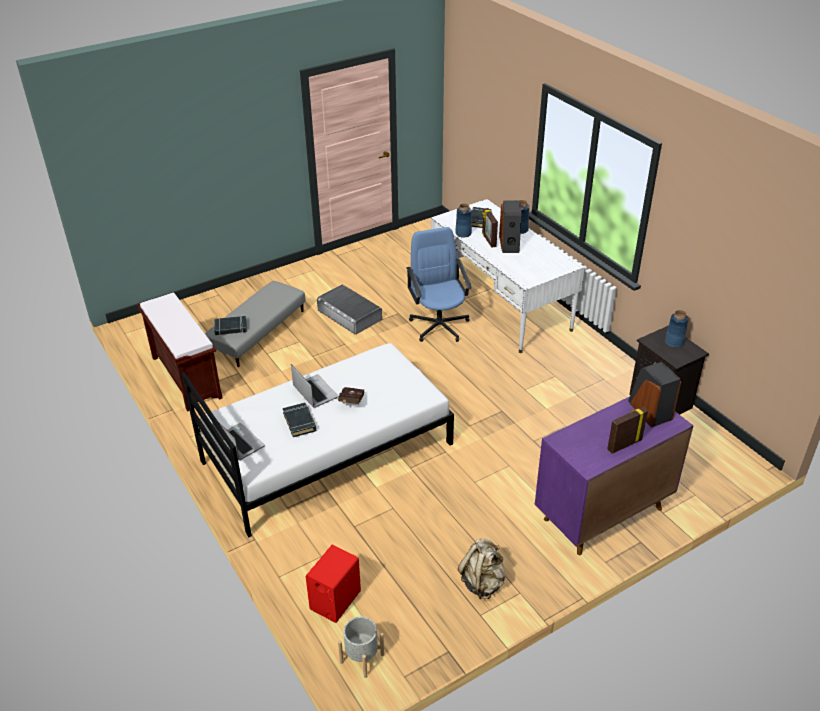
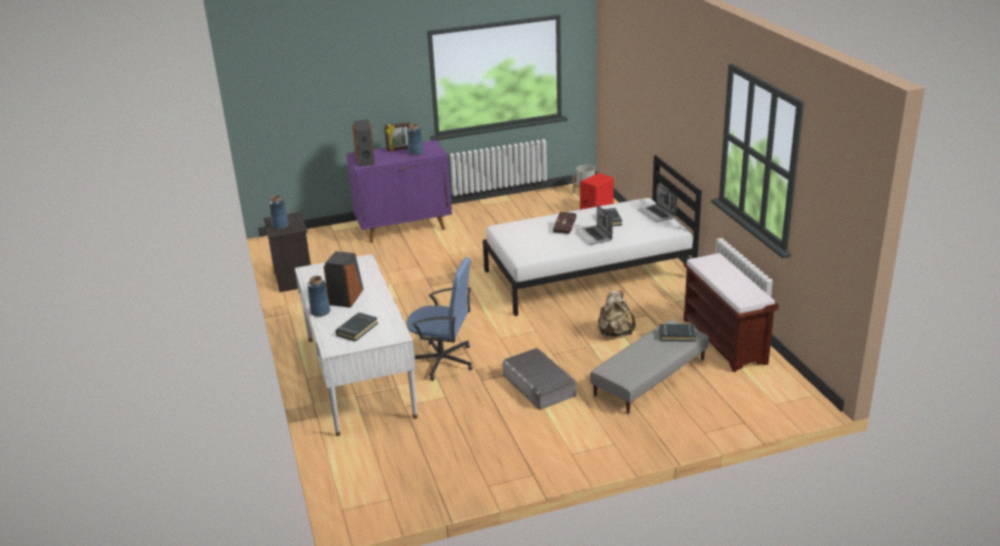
camera: 165 degrees left, 10 degrees down
(439, 325) = (443, 361): blue office chair -> blue office chair turned 75 degrees counterclockwise
(463, 233) = (389, 314): blue vase -> blue vase (415, 152)
(482, 582) = (502, 210): beige backpack -> beige backpack (615, 332)
(488, 240) = (367, 303): picture frame -> none

